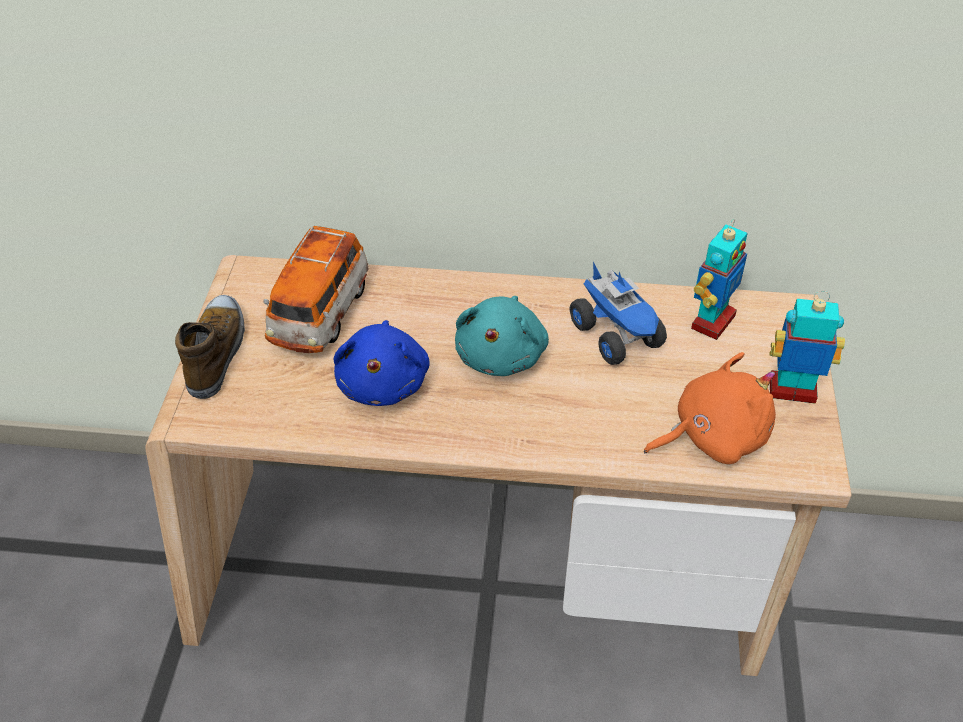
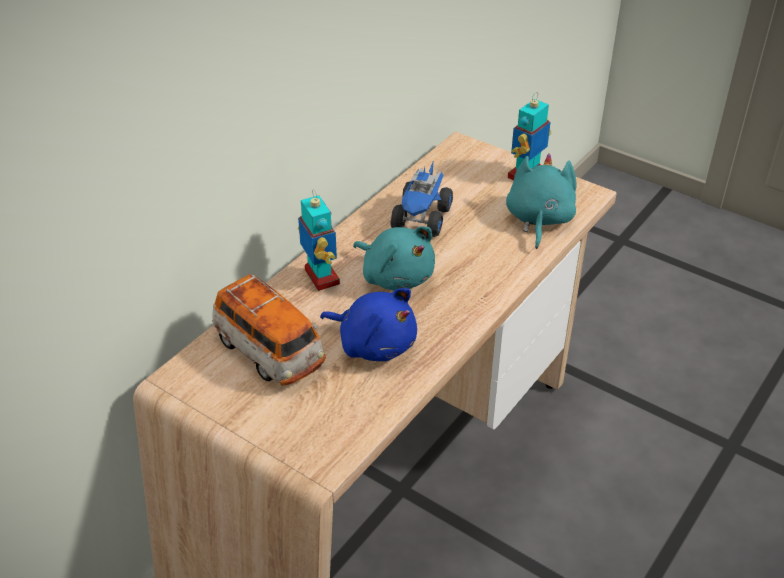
camera: 60 degrees left, 5 degrees down
(216, 352) = (258, 428): shoe -> none
(617, 335) = (422, 219): toy truck -> toy truck turned 105 degrees clockwise
(711, 322) = (443, 178): toy robot -> toy robot (321, 277)
(712, 437) = (538, 219): orange plush toy -> turquoise plush toy

